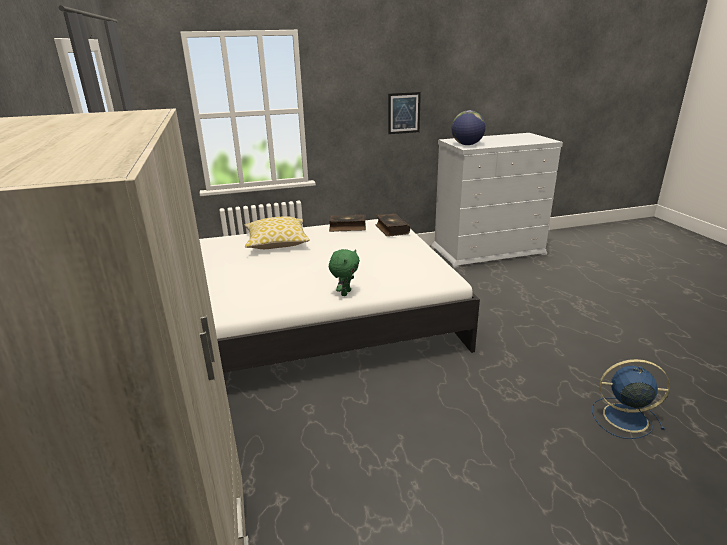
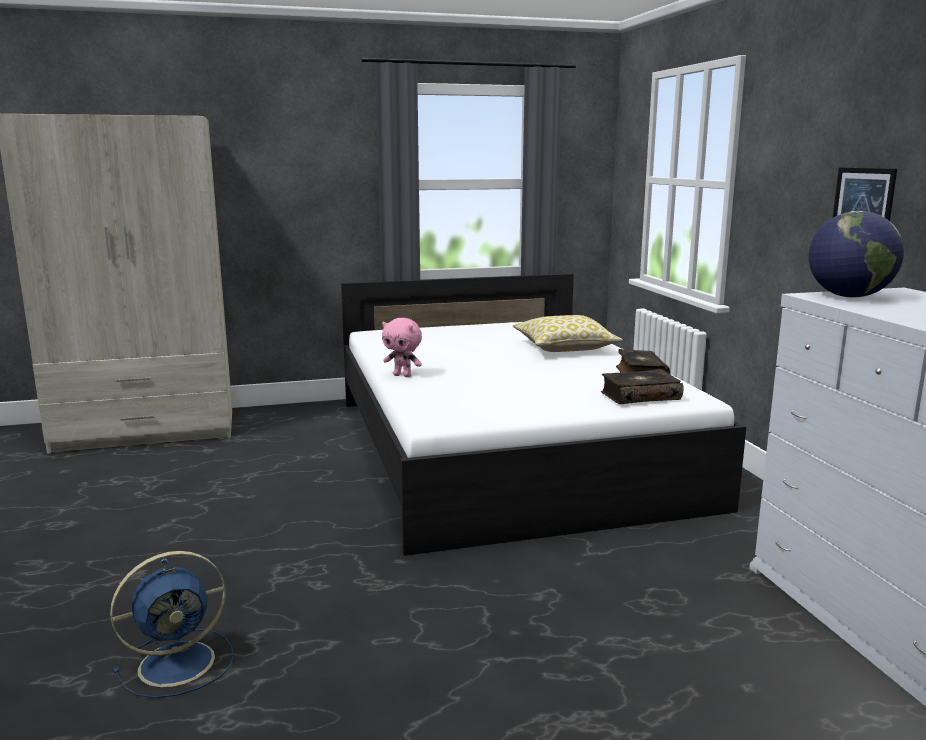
camera: 90 degrees right, 10 degrees down
(345, 293) = (403, 375): green plush toy -> pink plush toy
(623, 417) = (180, 662): blue fan -> blue fan turned 45 degrees clockwise

